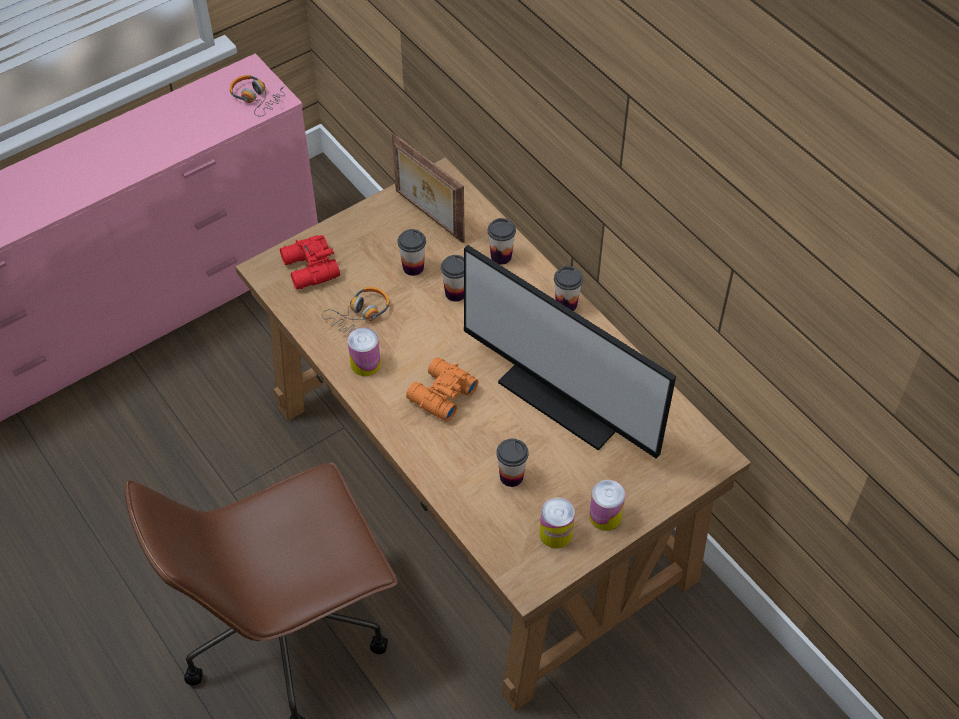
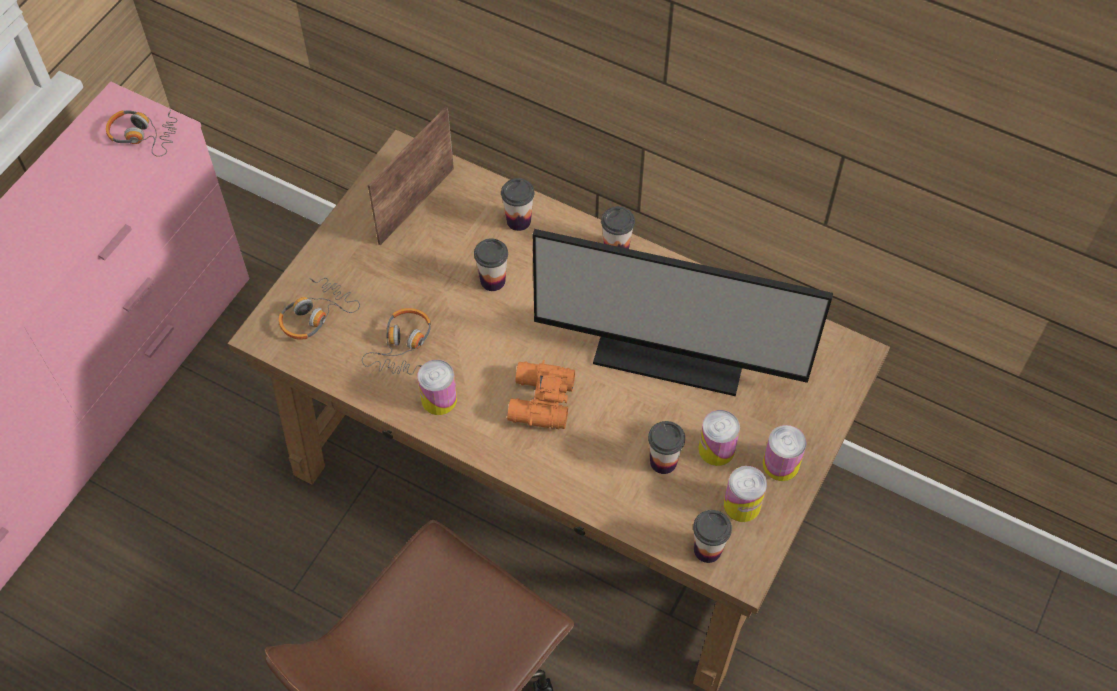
camera: 25 degrees left, 5 degrees up
(309, 269) = (316, 315): red binoculars -> headphones
(413, 267) = (430, 269): cup -> cup (707, 549)
(428, 217) = (414, 204): picture frame -> picture frame turned 105 degrees clockwise
(559, 484) = (716, 449): none -> can

